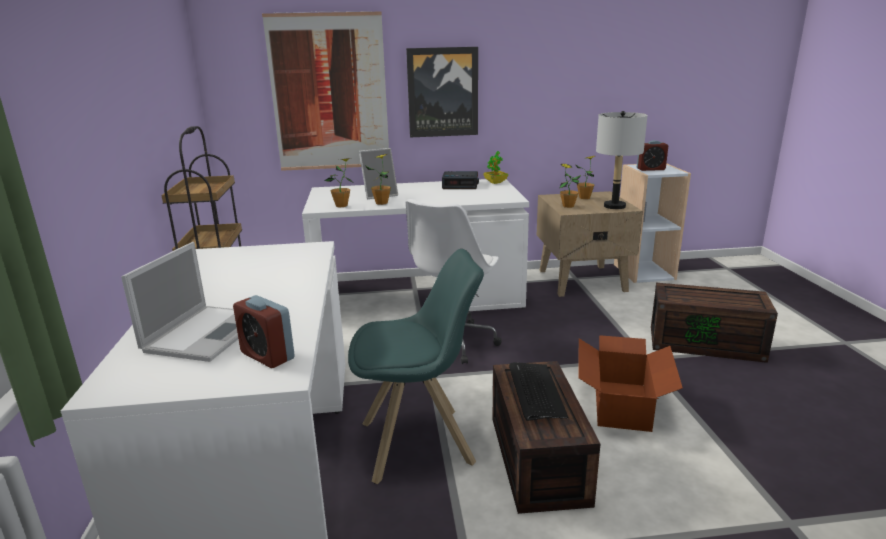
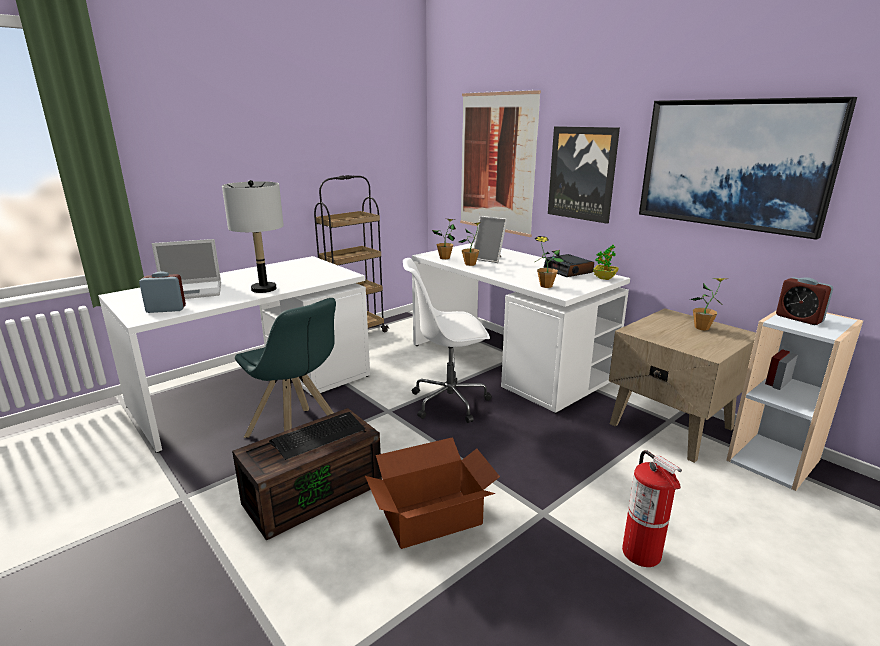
camera: 55 degrees right, 0 degrees up
(267, 356) = (166, 309): alarm clock -> alarm clock turned 75 degrees clockwise
(568, 206) = (652, 327): potted plant -> potted plant (546, 286)
(575, 70) = (733, 164): none -> picture
(614, 206) = (701, 347): grey table lamp -> grey table lamp (264, 289)
(707, 343) = (642, 553): brown storage box -> fire extinguisher

